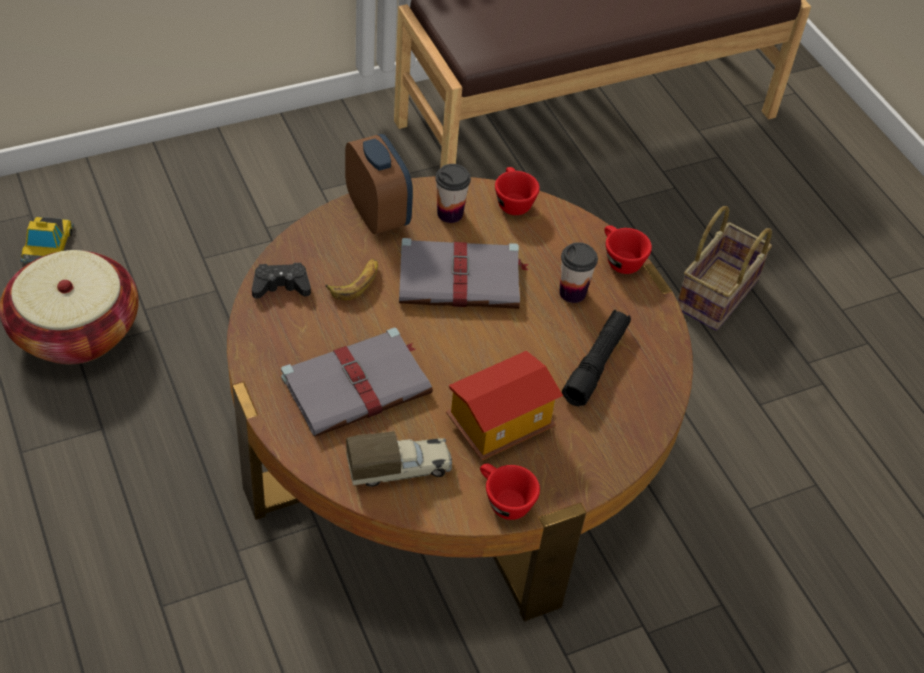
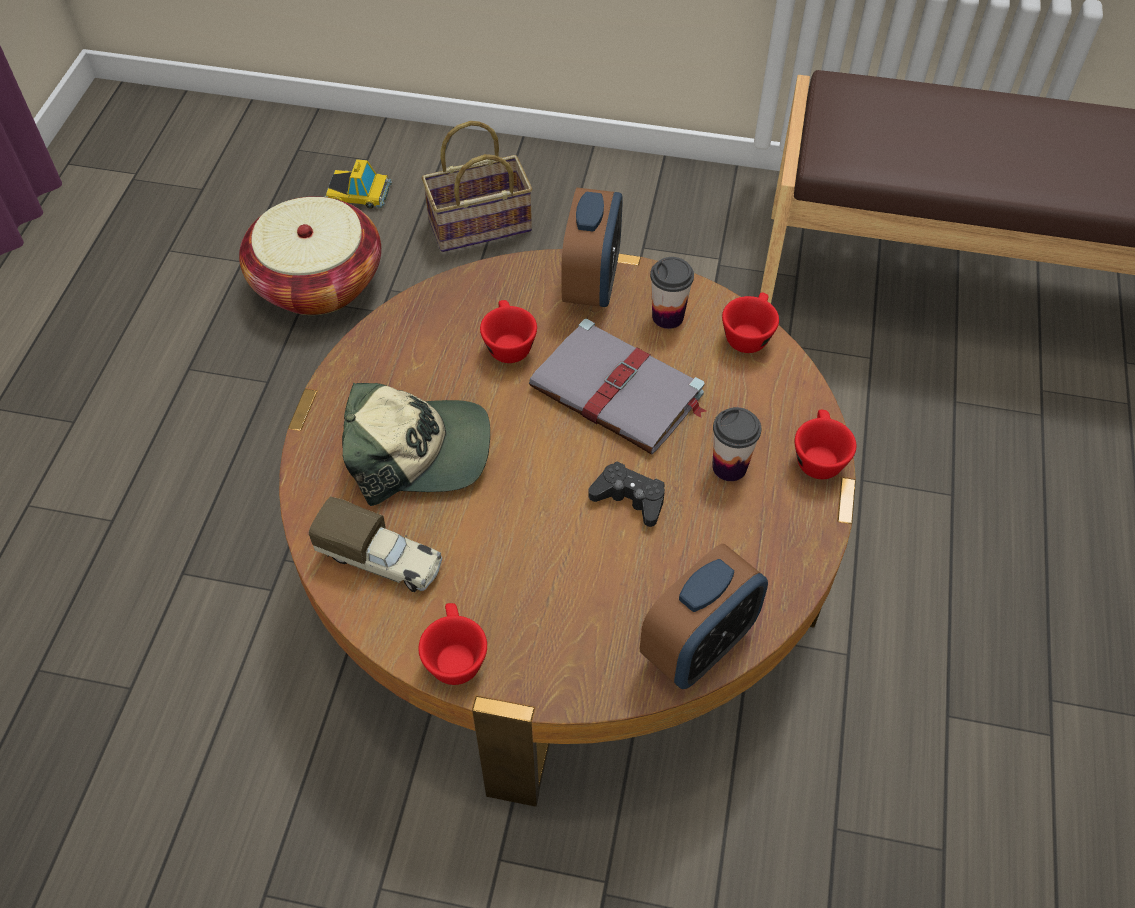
camera: 40 degrees right, 5 degrees up
(47, 244) = (358, 192): toy car -> toy car turned 120 degrees counterclockwise
(281, 286) = (433, 313): black game controller -> black game controller (629, 498)
(355, 283) = (507, 344): banana -> red cup
(358, 385) = (418, 451): grey book -> cap
(499, 423) = (524, 569): toy house -> none
(596, 364) = (687, 561): black flashlight -> none
(646, 411) = (698, 646): none -> alarm clock
(717, 297) = (994, 564): basket -> basket (478, 227)

